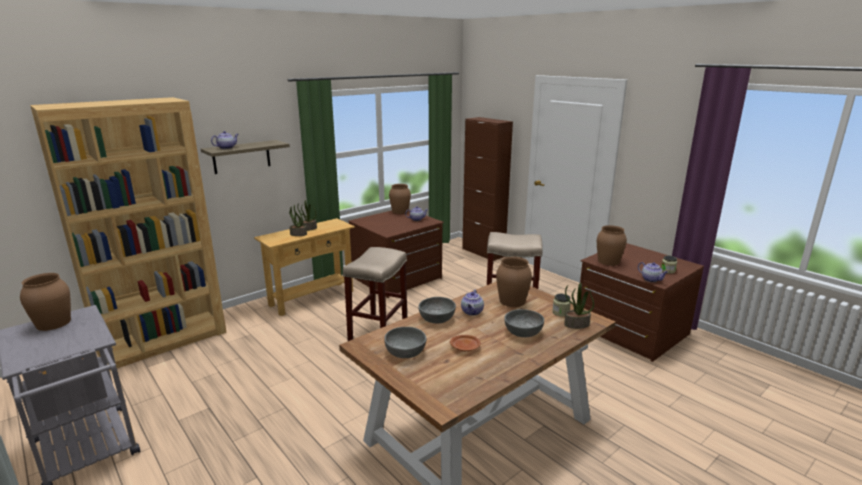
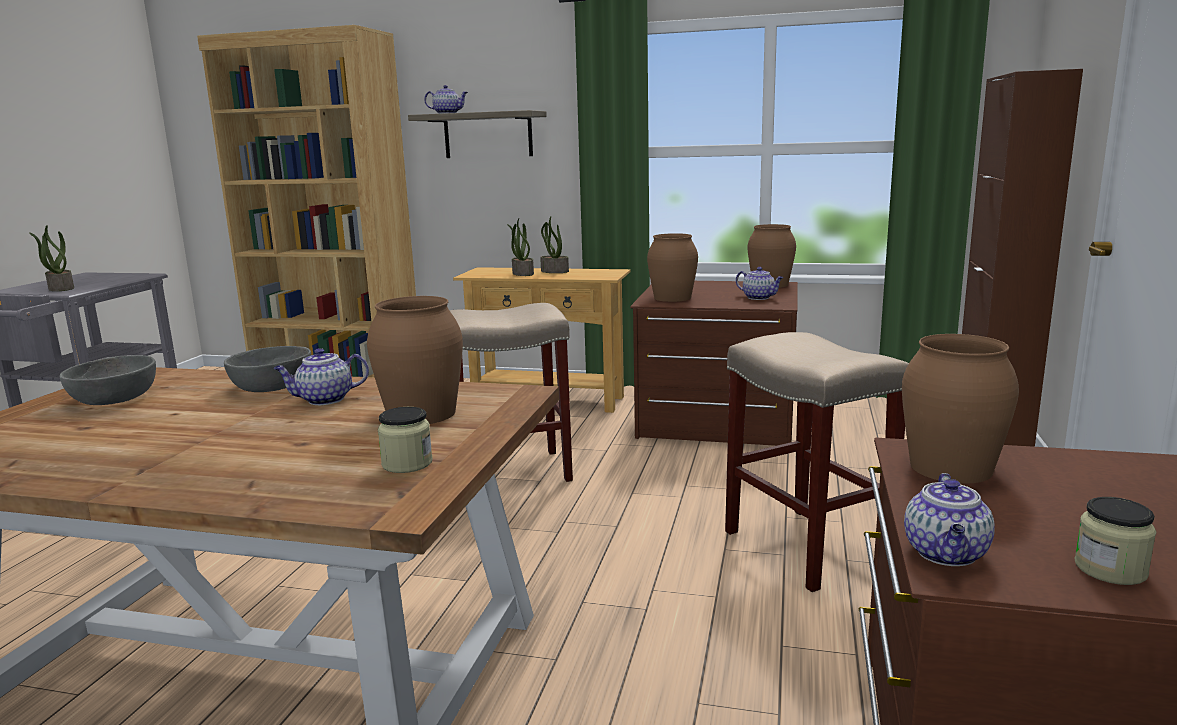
camera: 55 degrees right, 5 degrees down
(54, 323) = (109, 276): brown vase -> brown vase (673, 298)
(465, 347) = (149, 427): brown plate -> none
(523, 332) = (259, 452): grey bowl -> none
(576, 325) = (346, 492): potted plant -> potted plant (60, 288)

